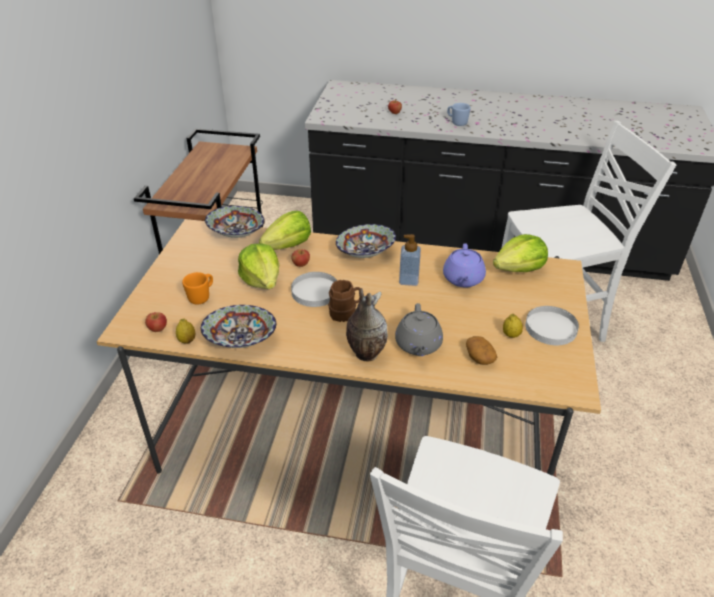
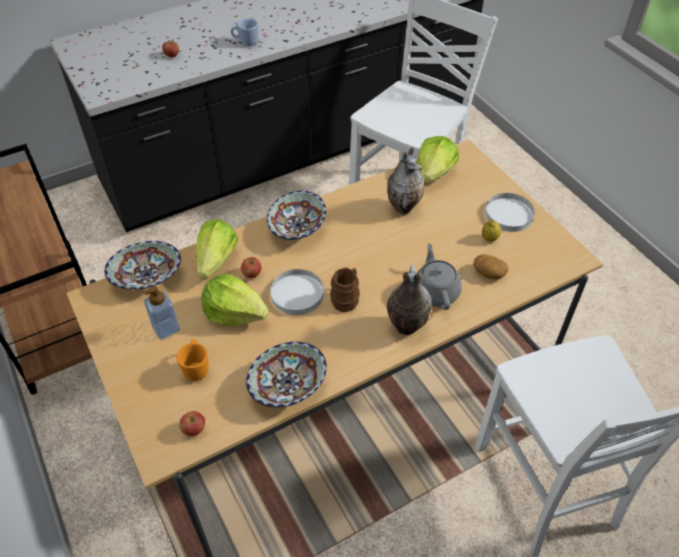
camera: 40 degrees left, 10 degrees up
(187, 340) = (238, 421): lemon -> none
(408, 280) = (362, 234): soap dispenser -> soap dispenser (166, 328)
(418, 345) = (435, 291): grey teapot -> grey teapot turned 150 degrees counterclockwise
(463, 279) = (404, 207): purple teapot -> vase

